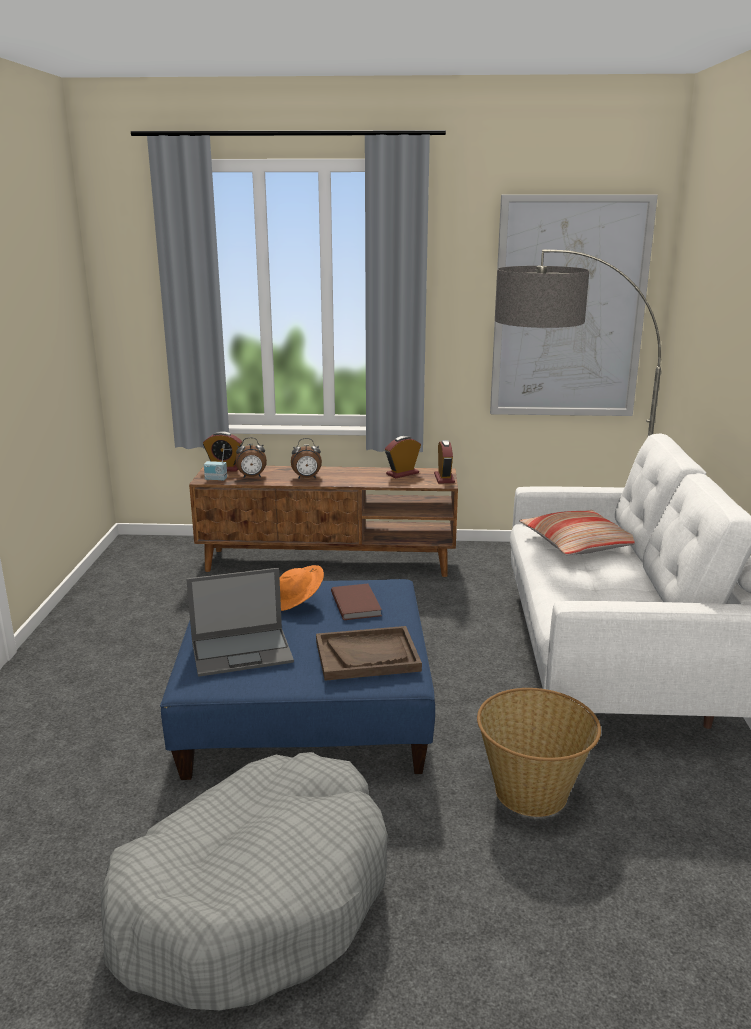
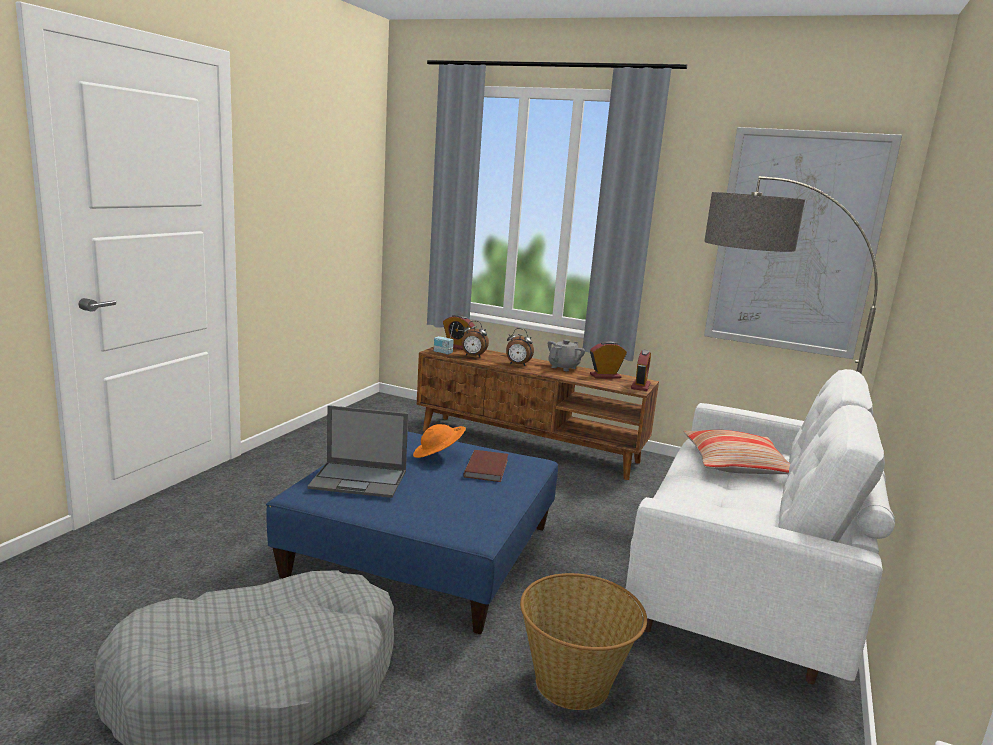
camera: 20 degrees right, 5 degrees down
(355, 471) = (564, 367): none -> grey teapot
(367, 656) = (459, 508): brown tray -> none

